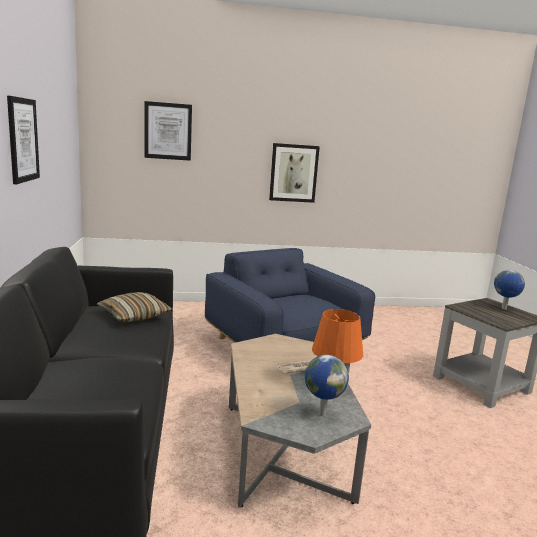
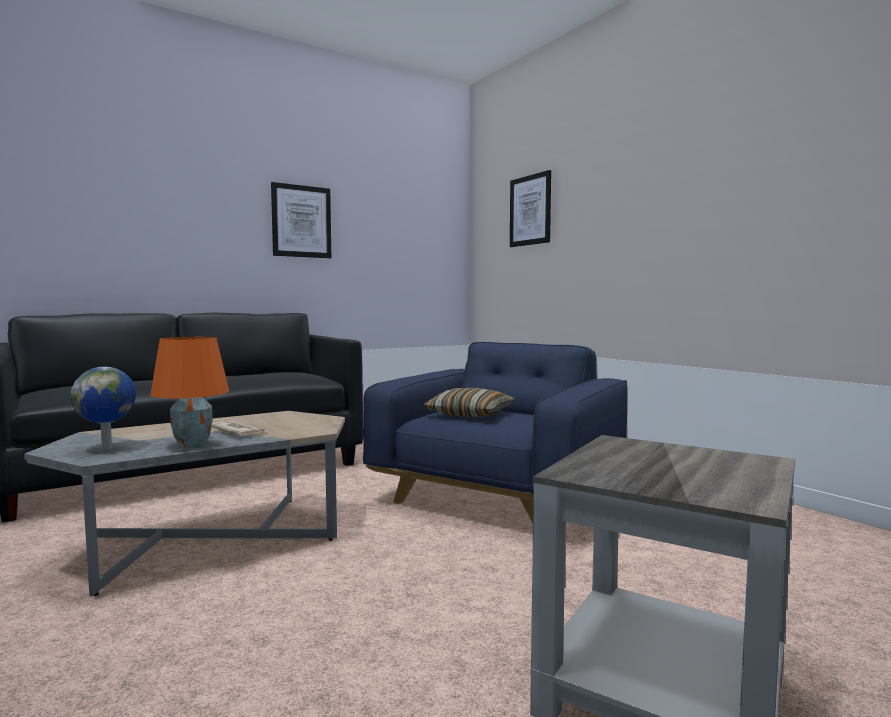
camera: 65 degrees right, 10 degrees down
(134, 315) = (285, 375): pillow -> pillow (470, 414)
(293, 173) = (672, 237): picture -> none
(504, 309) = (727, 472): globe -> none

